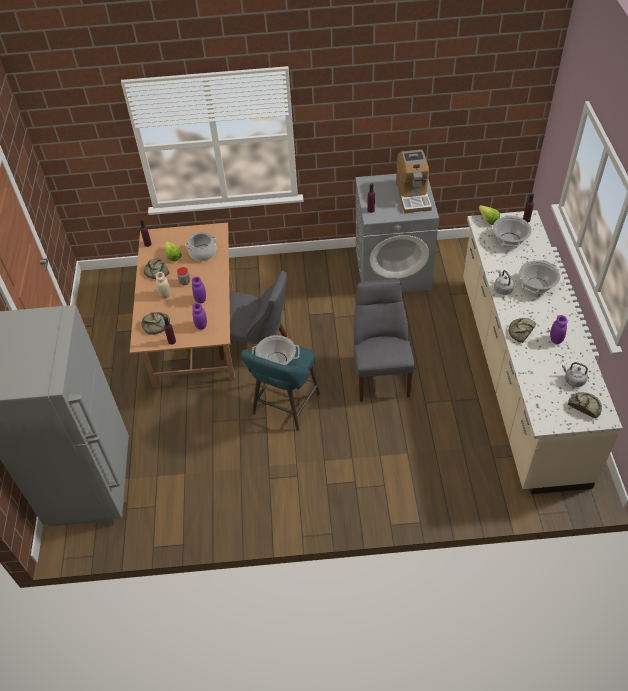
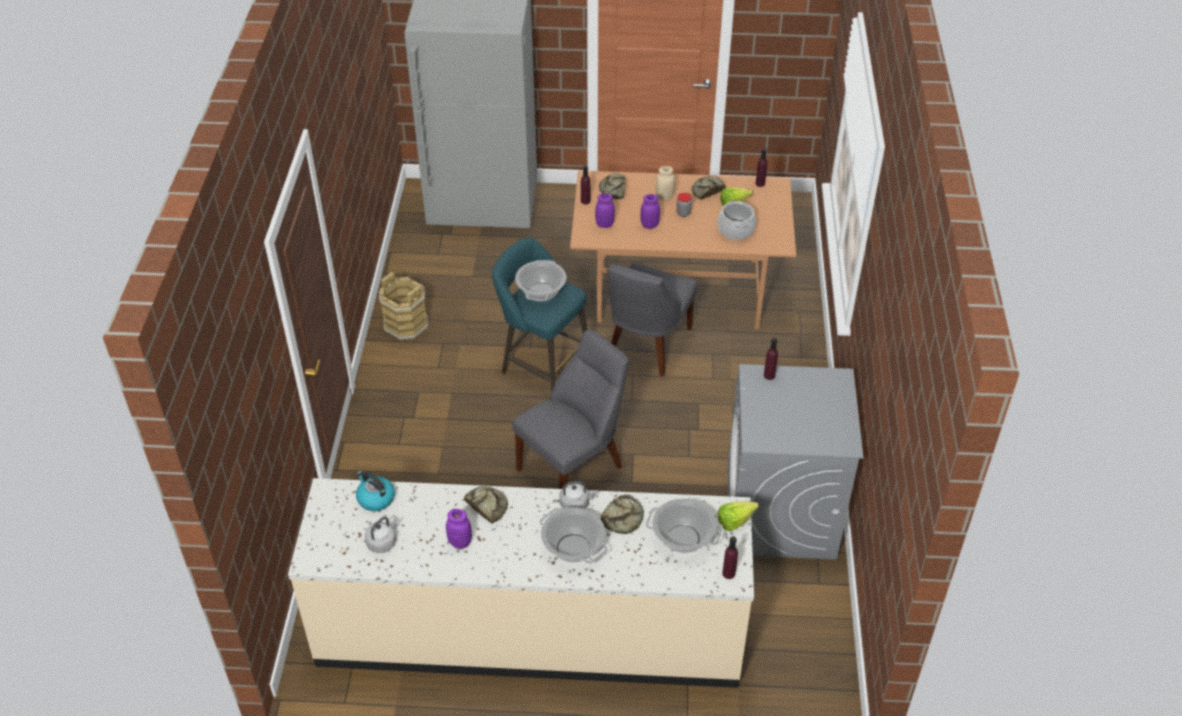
camera: 95 degrees right, 5 degrees down
(250, 510) = (406, 325): none -> brown bucket
(380, 373) = (574, 466): grey chair -> grey chair turned 45 degrees counterclockwise
(413, 196) = (798, 429): coffee machine -> none
(539, 393) = (375, 498): none -> kettle
(585, 406) = (336, 542): bread -> bread (624, 518)

